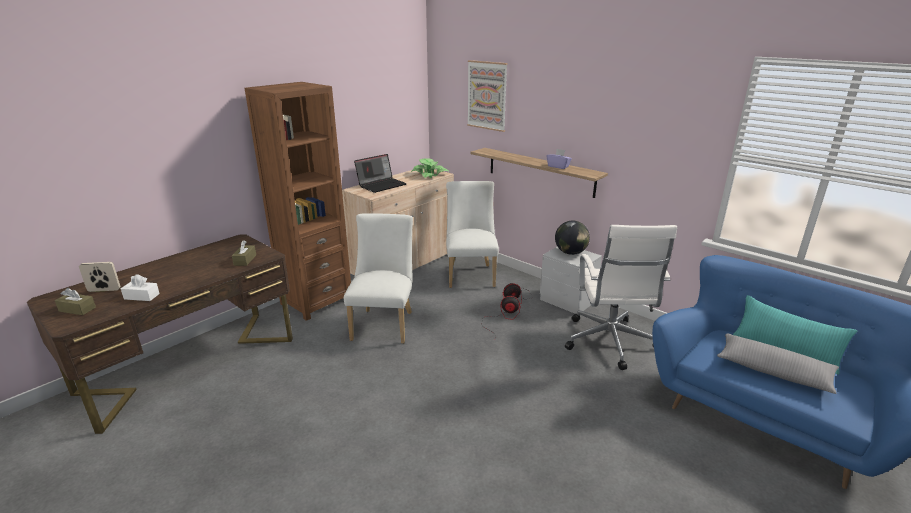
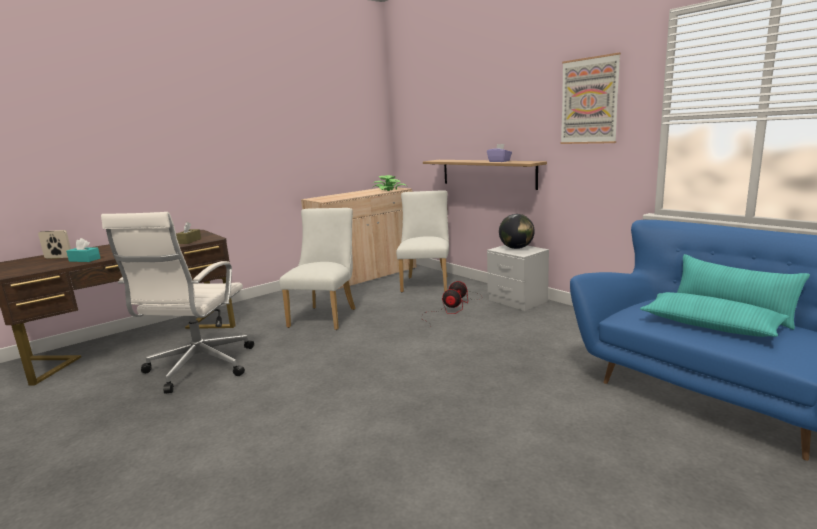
camera: 10 degrees right, 10 degrees down
(77, 309) = (27, 266): brown tissue box -> none
(142, 296) = (84, 260): white tissue box -> turquoise tissue box
(316, 301) = (271, 301): brown bookcase -> none
(381, 185) = (339, 195): laptop -> none
(487, 95) = (437, 108): picture -> picture (589, 101)
(609, 343) = (551, 331): white office chair -> white office chair (198, 368)
(773, 371) = (709, 325): grey pillow -> turquoise pillow

